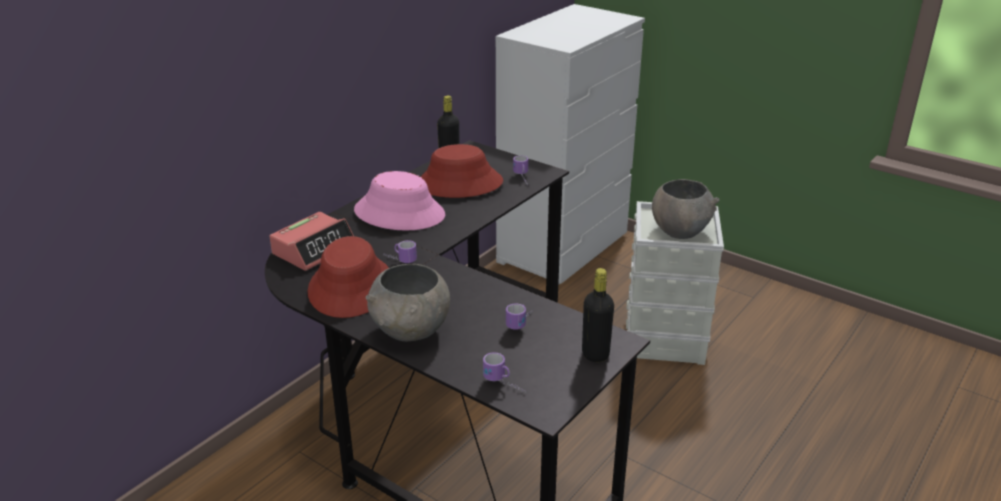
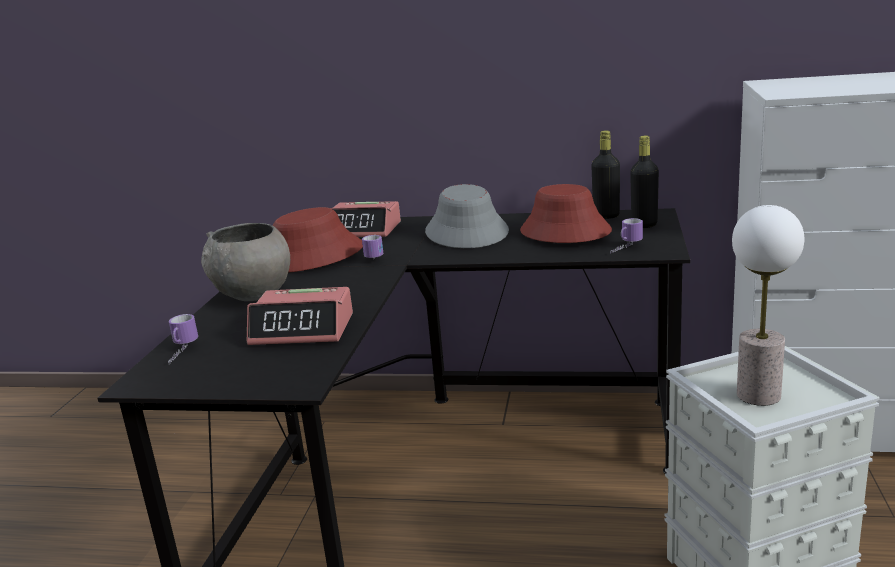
camera: 65 degrees right, 10 degrees down
(399, 213) = (467, 232): pink hat -> grey hat
(521, 323) = (303, 329): mug -> alarm clock
(595, 354) = (264, 378): black bottle -> black bottle (644, 225)
(680, 231) = (758, 395): grey bowl -> table lamp

